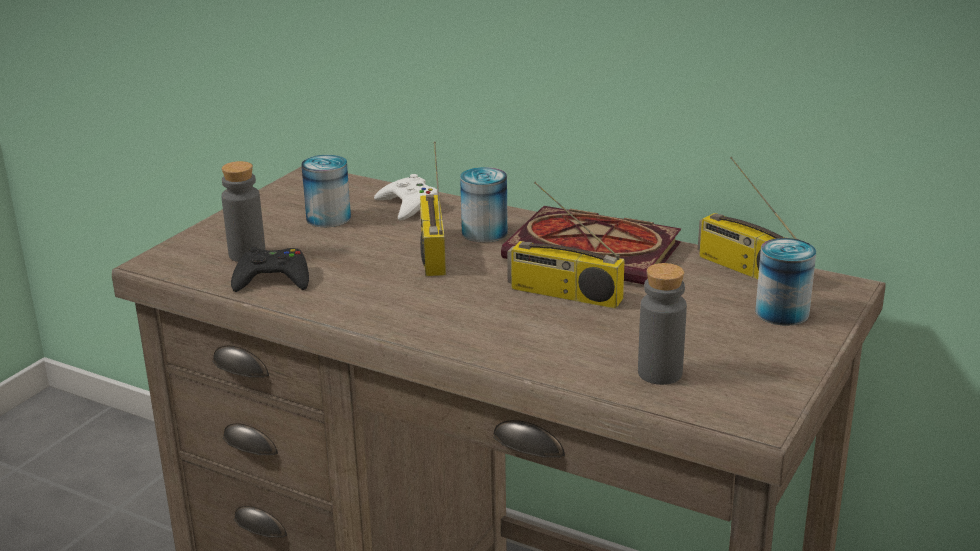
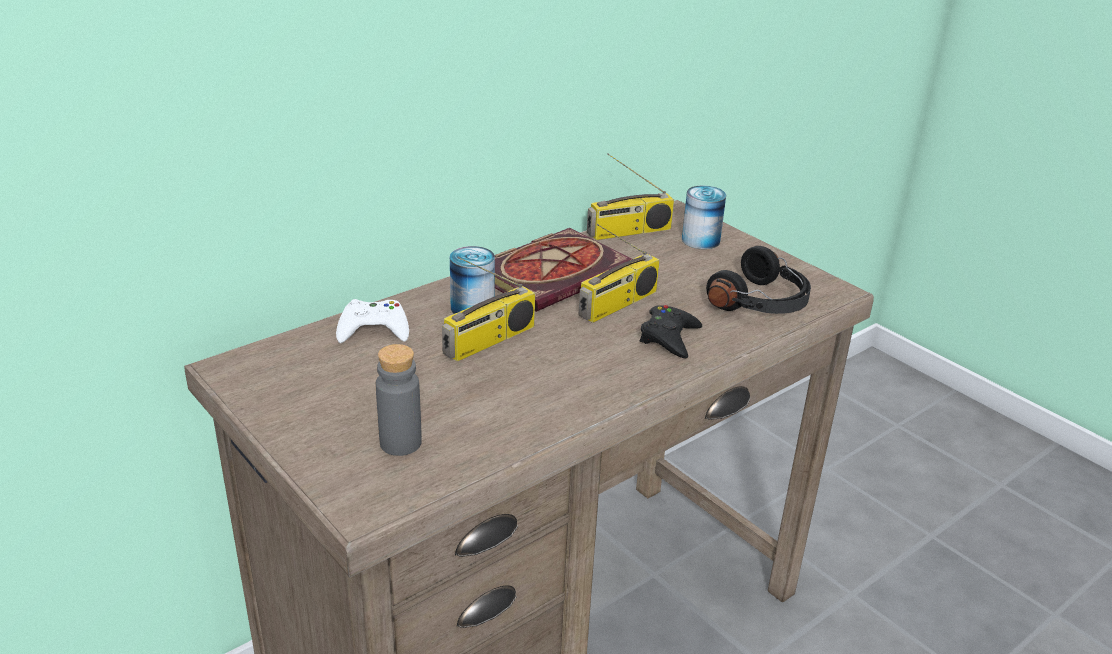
camera: 70 degrees left, 5 degrees up
(273, 279) = (475, 437): black game controller -> black game controller (669, 337)
(328, 218) = (357, 378): can -> none
(431, 252) = (489, 341): radio -> radio turned 60 degrees counterclockwise
(660, 373) = (761, 303): grey bottle -> black headphones

